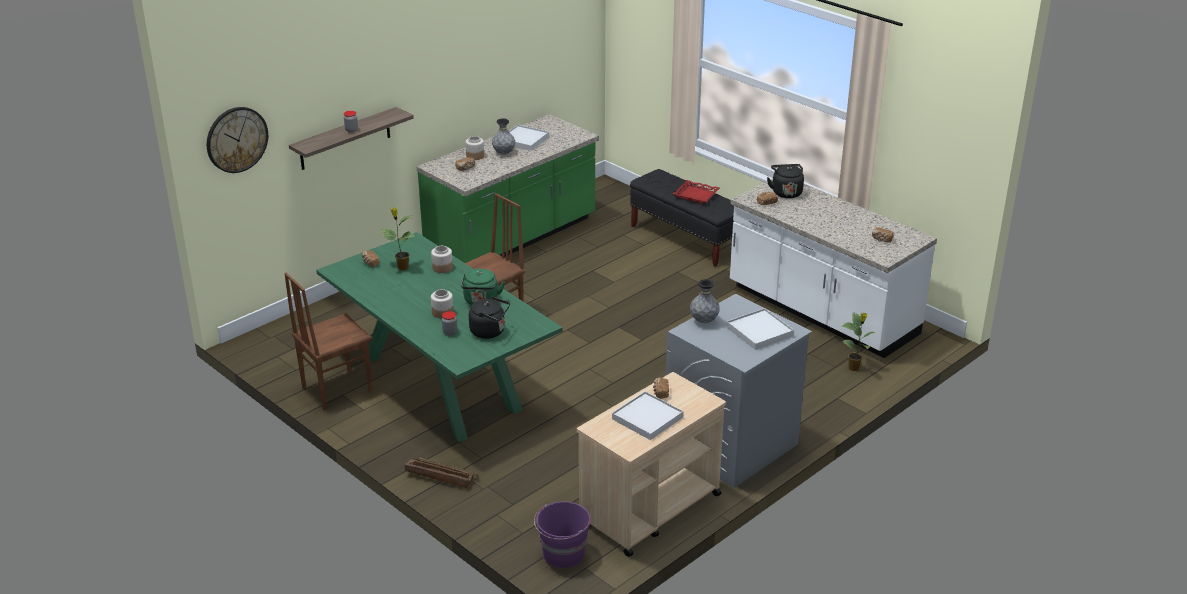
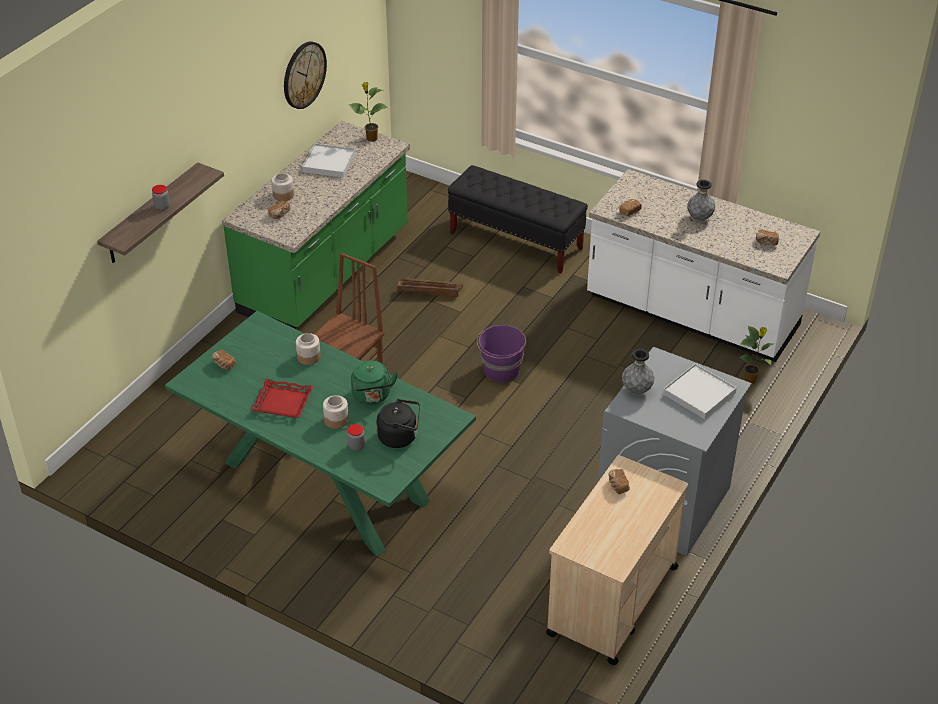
camera: 15 degrees left, 10 degrees up
(236, 139) = (45, 253): wall clock -> wall clock (304, 75)
(336, 389) = (211, 514): brown chair -> none
(402, 267) = (263, 364): potted plant -> potted plant (371, 139)
(441, 477) = (377, 606): crate -> crate (429, 292)
(503, 153) = (314, 186): grey vase -> grey vase (699, 218)
(563, 554) = (545, 676): purple bucket -> purple bucket (501, 370)
(647, 418) = (617, 522): white tray -> none
(696, 195) = (528, 196): red tray -> red tray (283, 402)
(786, 192) = (643, 194): black kettle -> none

